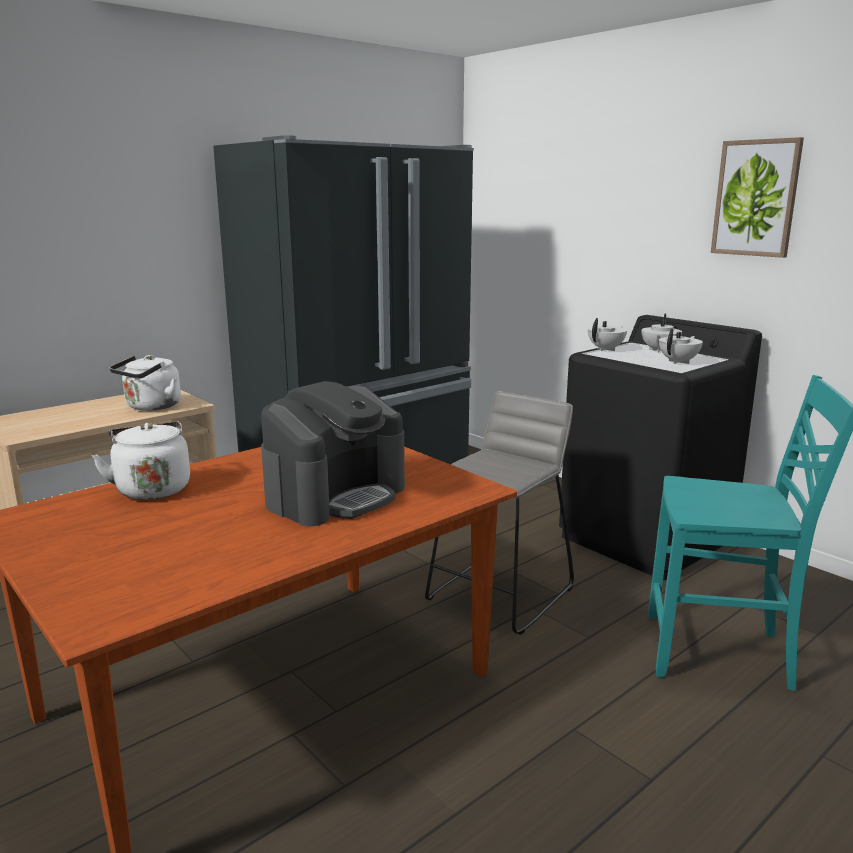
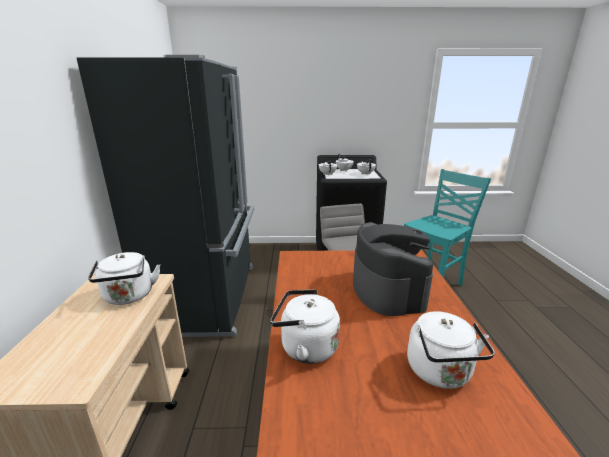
camera: 50 degrees left, 5 degrees up
(173, 556) = (440, 373): none -> white kettle
(756, 198) = (366, 97): picture -> none

